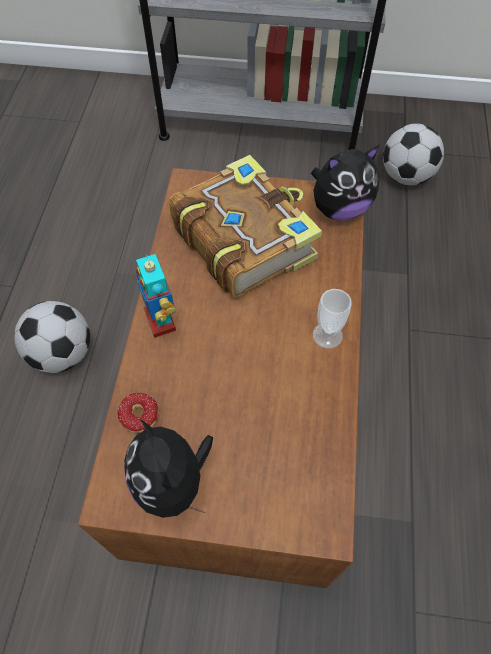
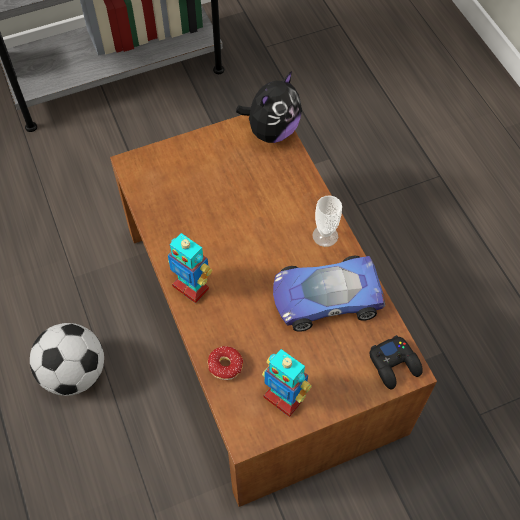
camera: 30 degrees left, 0 degrees up
(173, 482) = (284, 398): plush toy -> toy robot
(243, 239) = (212, 191): book -> none
(286, 399) = (325, 297): none -> toy car
(315, 514) = (394, 364): none -> black game controller
(406, 176) = (279, 71): football -> none

